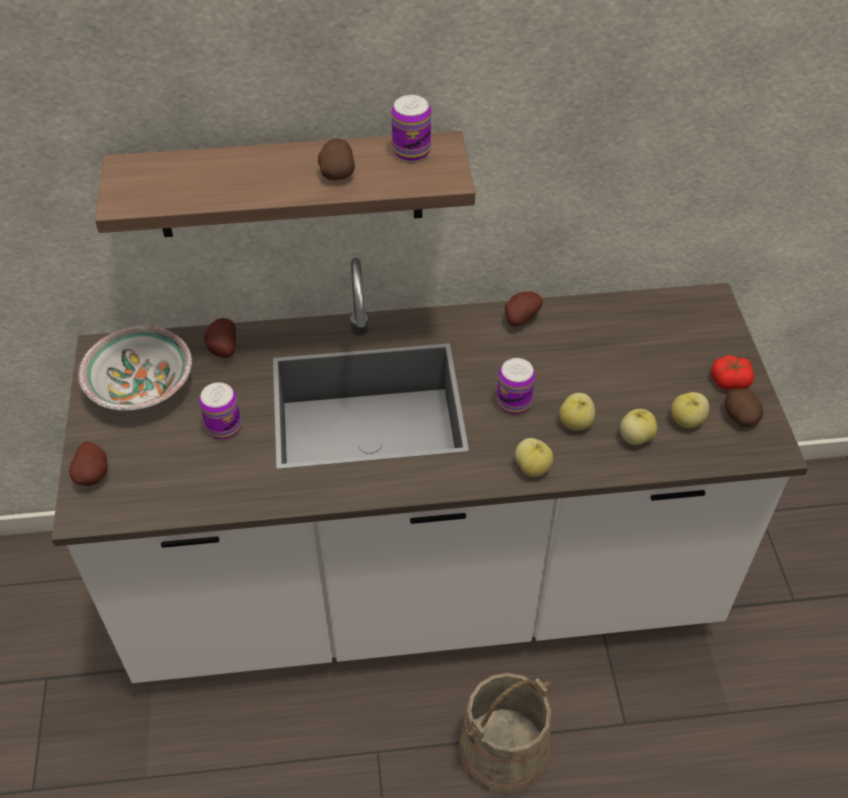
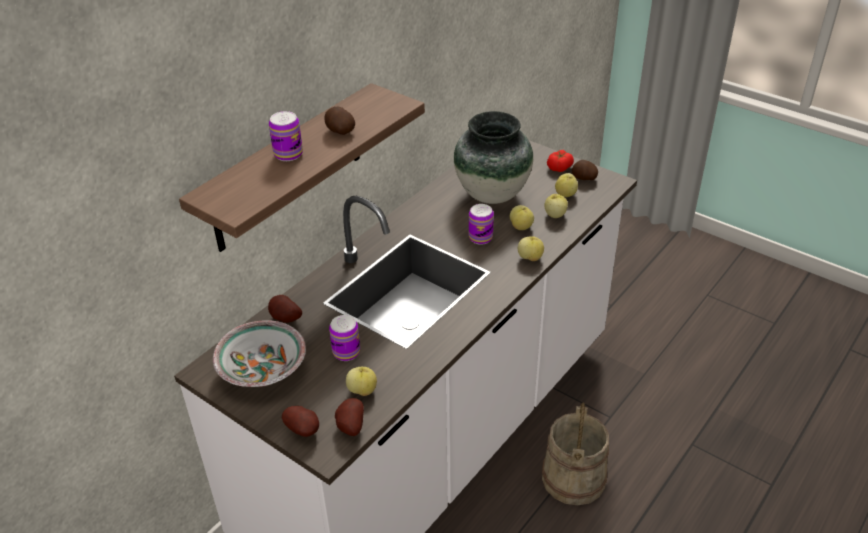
camera: 45 degrees left, 10 degrees down
(185, 478) = (362, 390): none -> apple
(411, 151) = (362, 103): can -> can (288, 154)
(519, 318) = (428, 201): potato -> potato (349, 426)
(600, 360) = (492, 195): none -> vase

